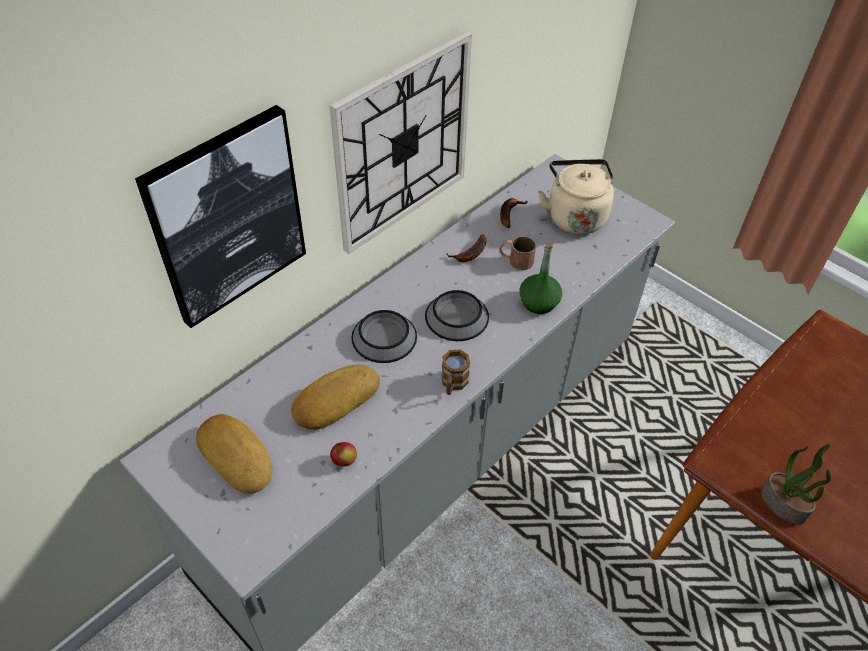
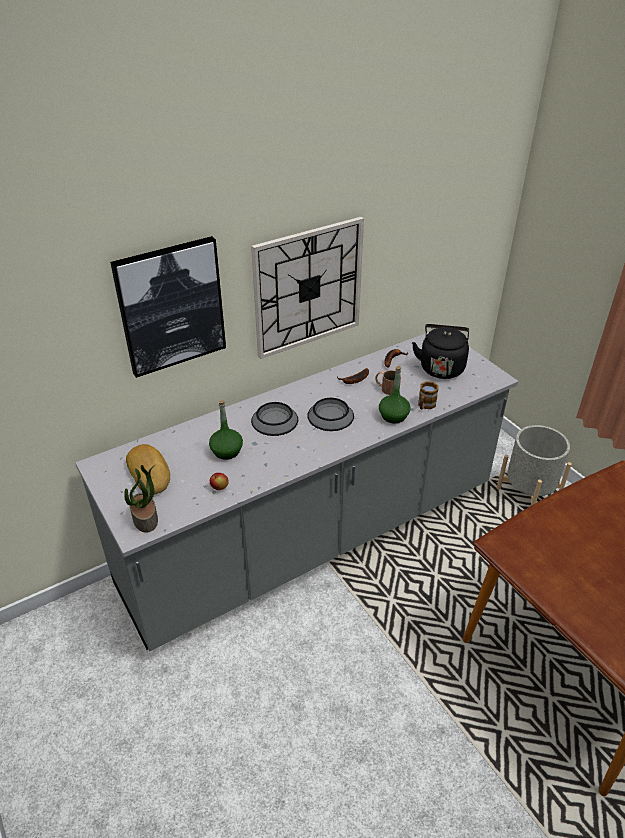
camera: 15 degrees right, 10 degrees down
(334, 399) = (226, 451): bread -> green bottle
(453, 384) = (312, 455): mug -> mug (425, 405)
(574, 216) = (441, 367): beige kettle -> black kettle
(672, 341) = (528, 492): none -> grey planter
(784, 504) = (544, 581): potted plant -> potted plant (146, 519)

